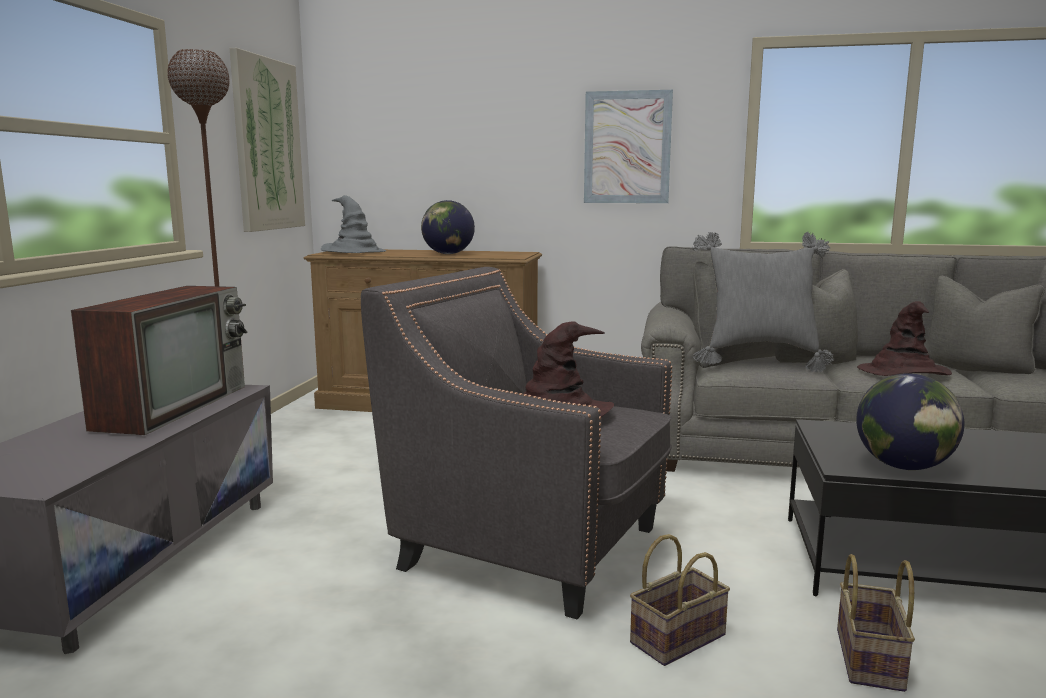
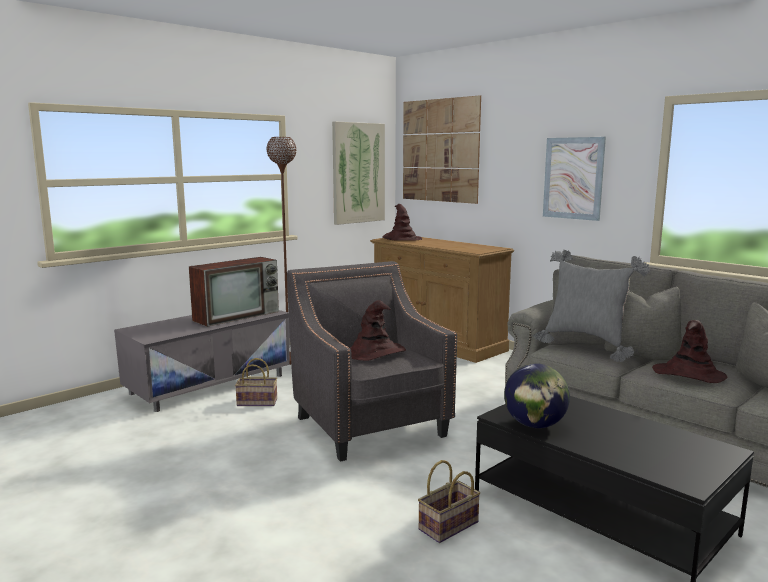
camera: 35 degrees right, 0 degrees up
(353, 252) = (401, 239): grey hat -> brown hat
(397, 112) = (440, 150): none -> picture
(448, 254) = (448, 245): globe -> none
(678, 637) = (372, 483): basket -> basket (258, 402)

